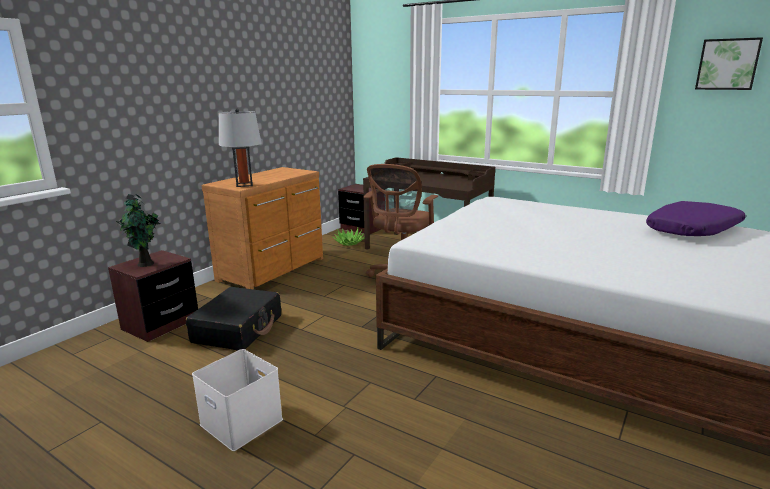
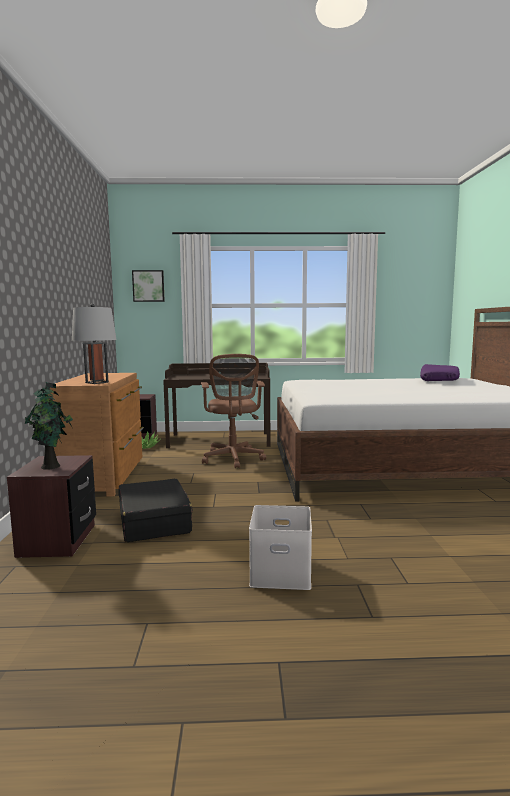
camera: 35 degrees left, 10 degrees down
(727, 64) = (406, 285): picture -> picture (148, 286)

